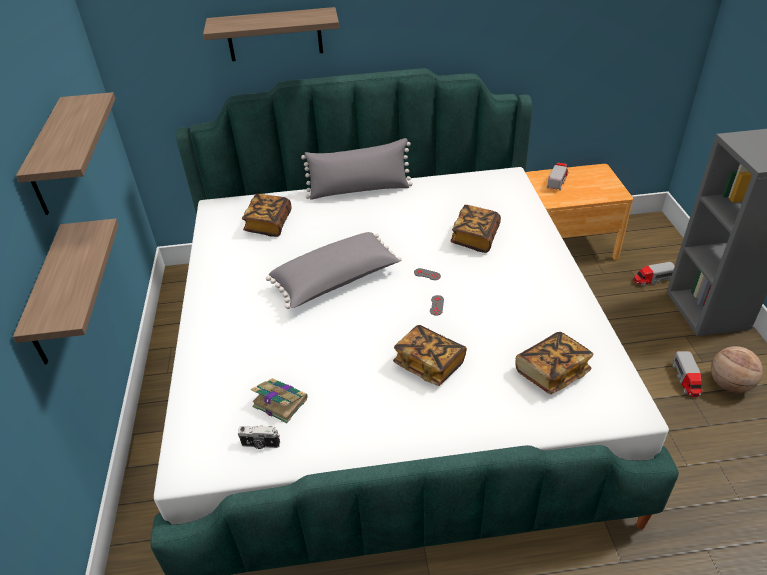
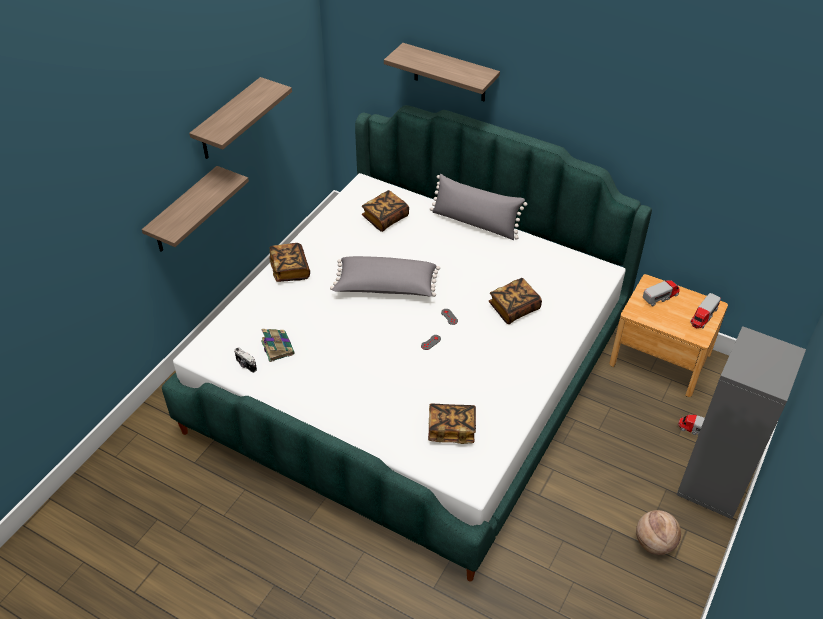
camera: 35 degrees right, 5 degrees up
(429, 364) = (383, 378): book -> book (290, 270)
(686, 379) = (623, 518): toy truck -> toy truck (703, 316)

